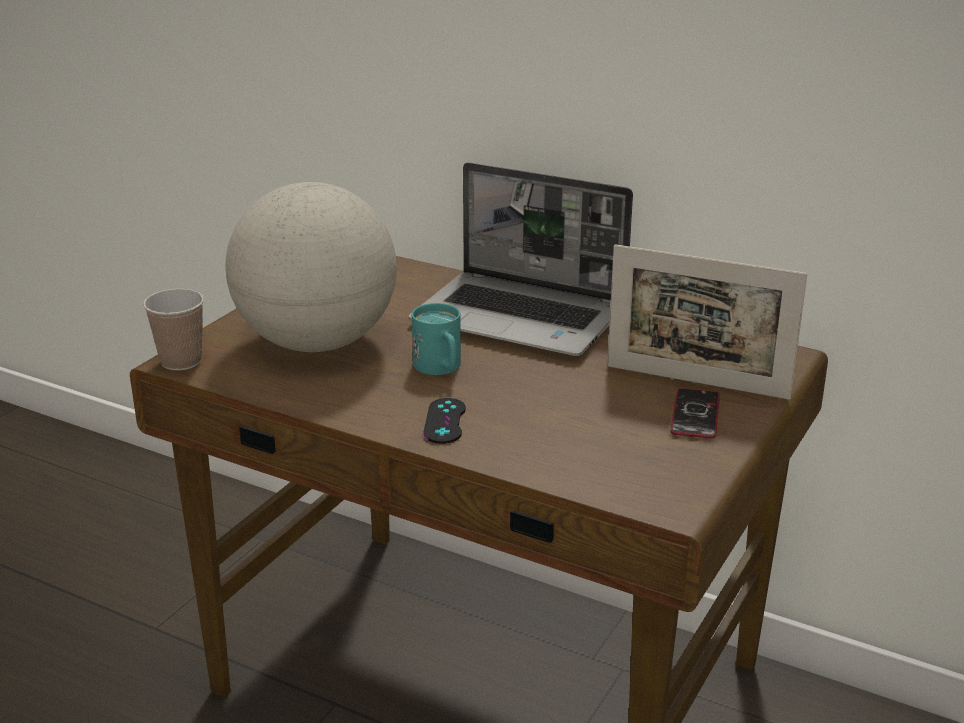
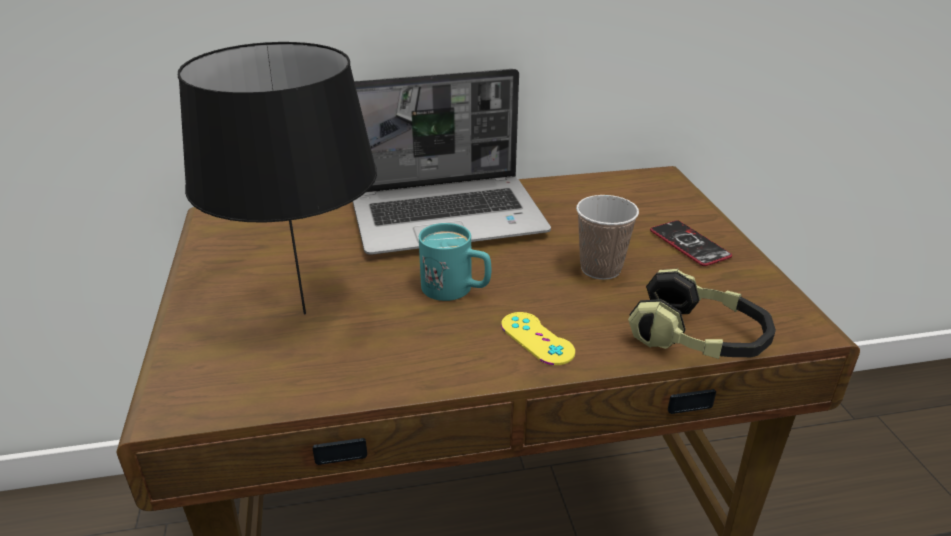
camera: 40 degrees left, 5 degrees up
(181, 361) = (177, 405): cup -> cup (600, 269)
(316, 343) = (304, 315): globe -> black table lamp
(444, 421) = (537, 338): black game controller -> yellow game controller
(565, 474) = (698, 339): none -> headphones
(696, 382) = (647, 218): picture frame -> none

